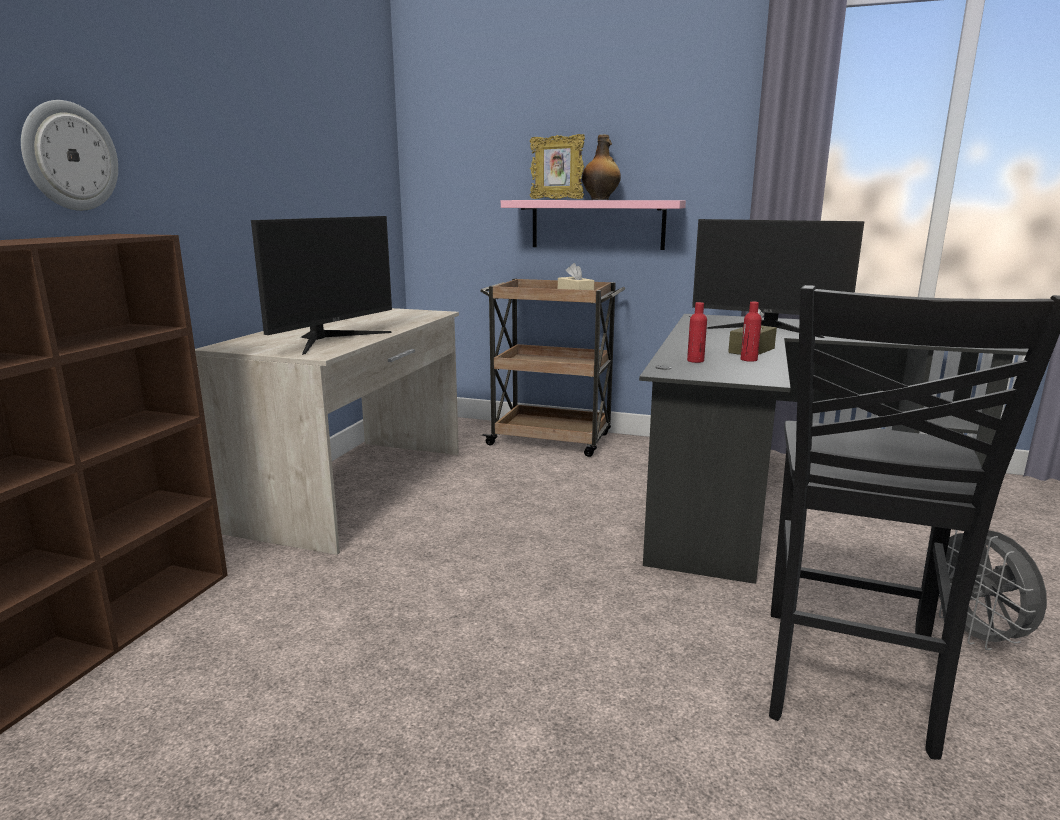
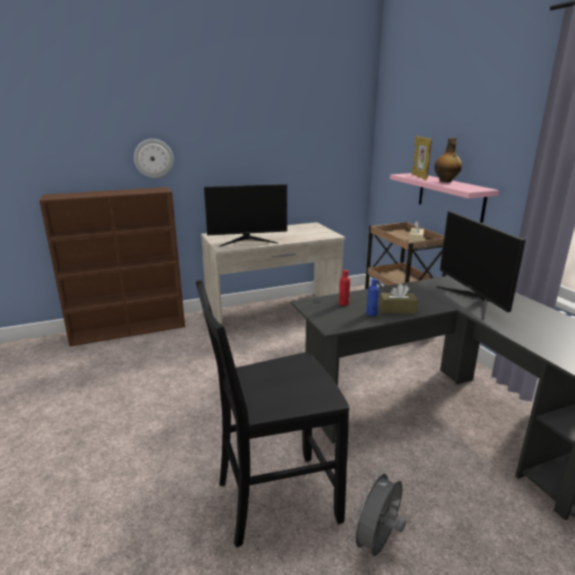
camera: 50 degrees right, 5 degrees up
(748, 359) = (371, 314): red bottle -> blue bottle

